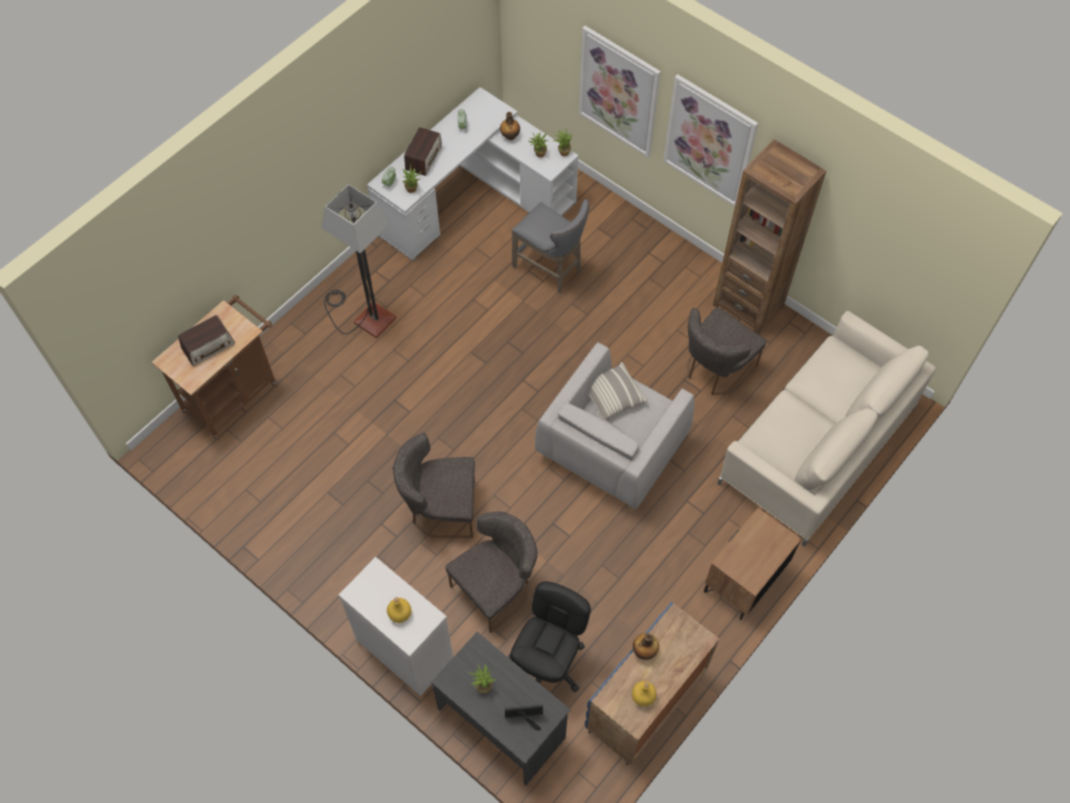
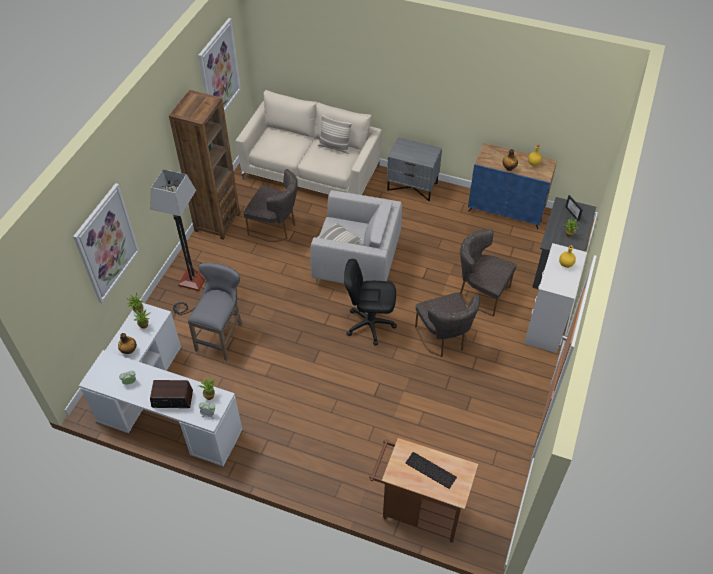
camera: 110 degrees left, 10 degrees down
(208, 346) = (429, 470): radio -> keyboard
(364, 317) = (309, 444): floor lamp -> floor lamp (192, 287)
(548, 663) = (511, 255): black office chair -> black office chair (370, 324)
(709, 141) = (150, 179): picture -> picture (219, 73)
(744, 580) = (412, 186): brown nightstand -> grey nightstand
(809, 446) = (334, 147): none -> pillow

